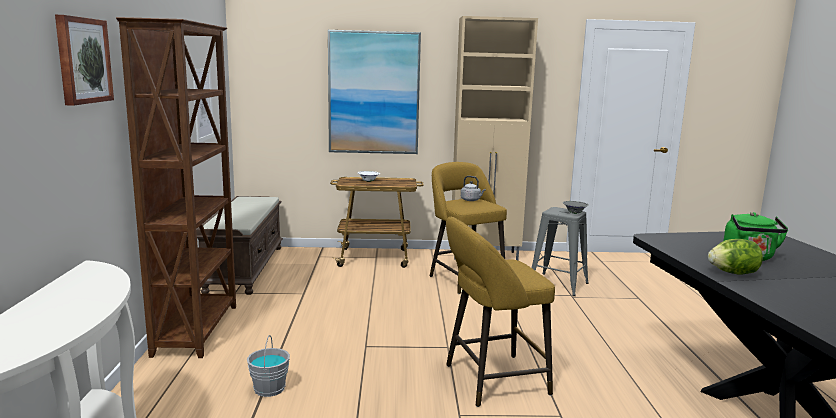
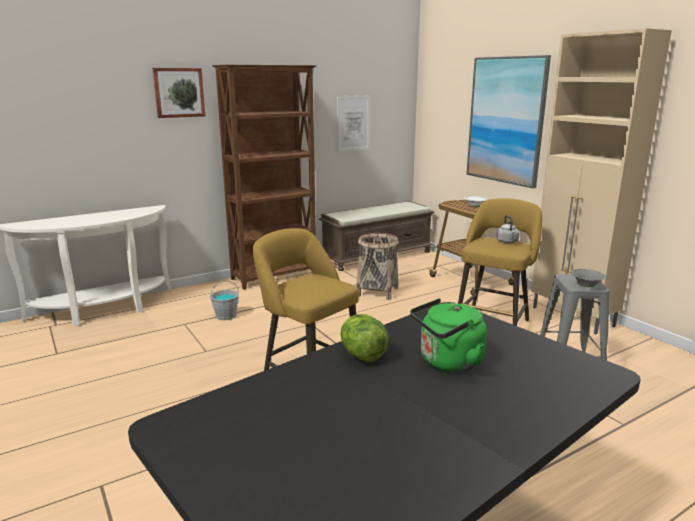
camera: 60 degrees right, 5 degrees up
(335, 295) = (377, 291): none -> basket

